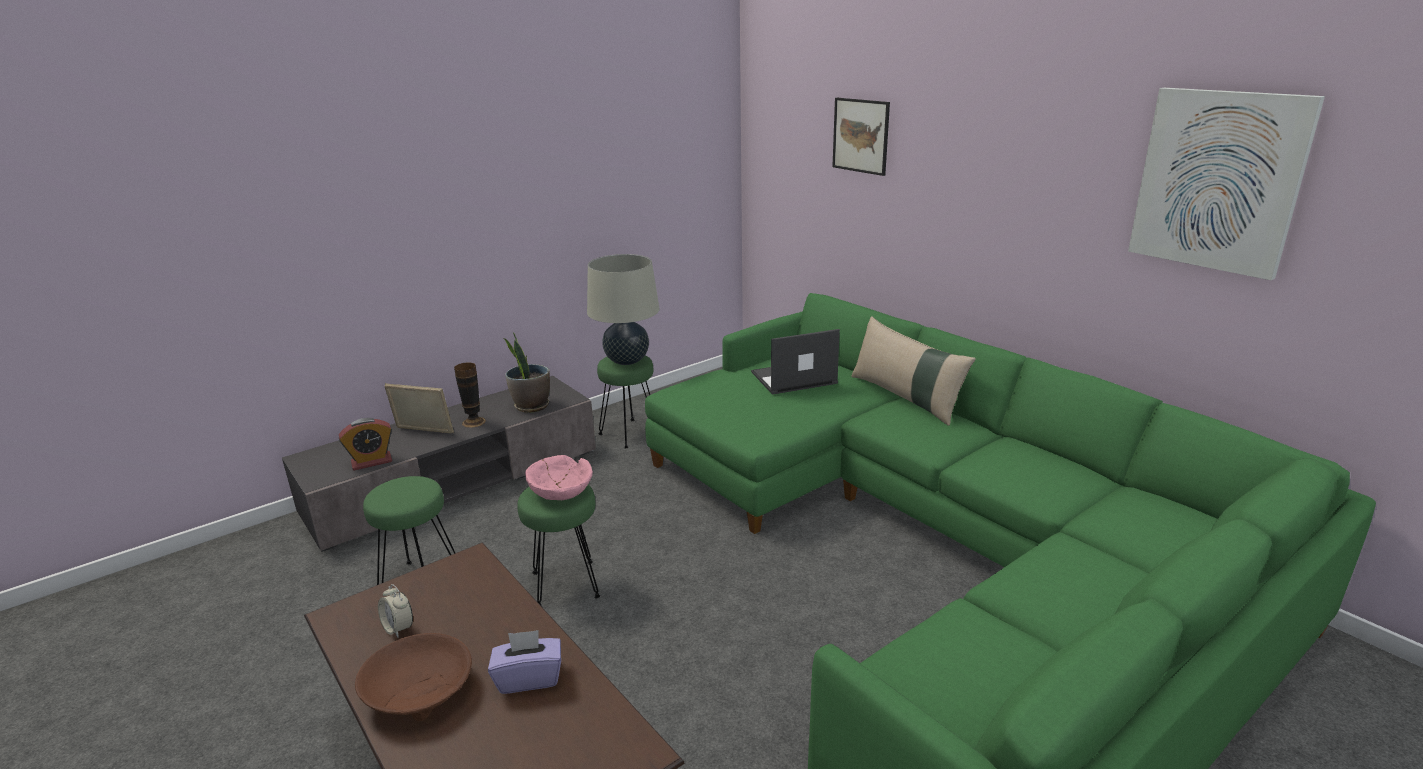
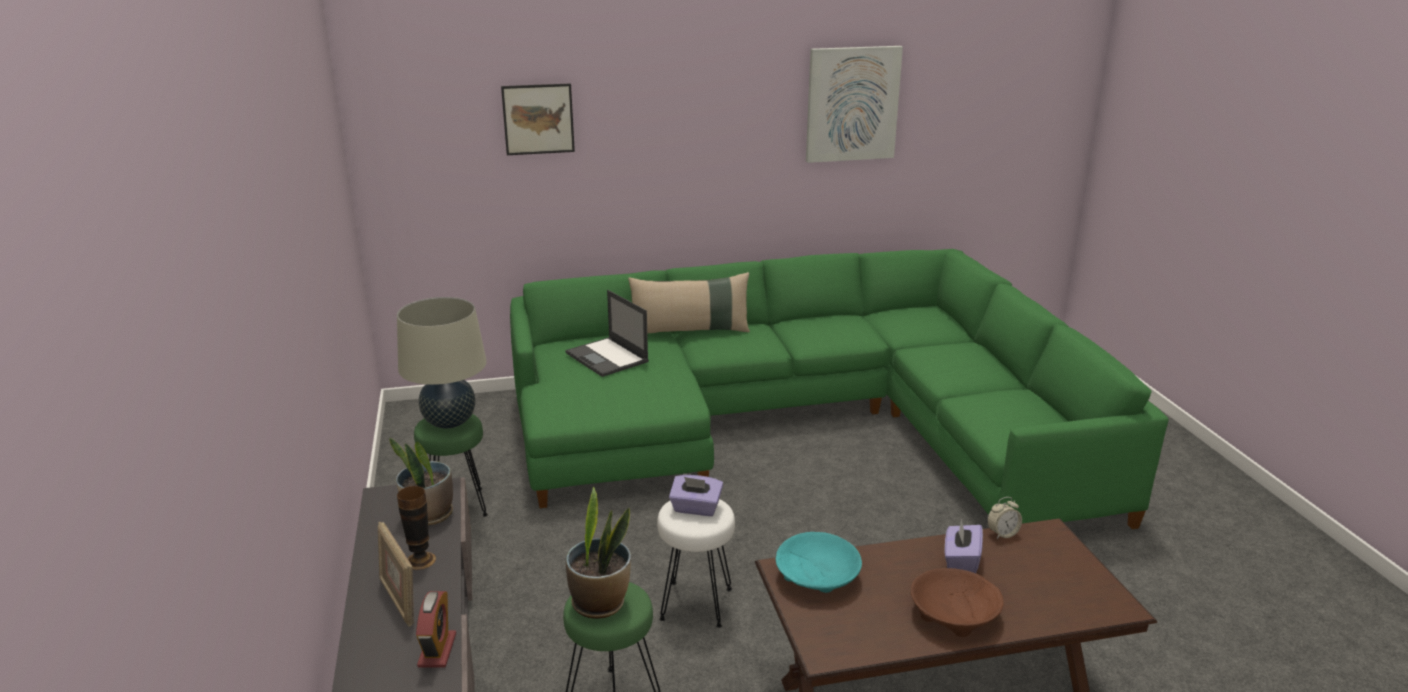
camera: 65 degrees left, 0 degrees up
(398, 628) = (865, 618): alarm clock -> alarm clock (1002, 534)
(399, 489) = (600, 603): none -> potted plant
(423, 431) = (399, 601): picture frame -> picture frame turned 75 degrees counterclockwise
(463, 583) = (818, 576): none -> turquoise bowl
(560, 491) = (696, 508): pink bowl -> purple tissue box
(567, 584) = (696, 603): green stool -> white stool
(793, 378) = (607, 357): laptop -> laptop turned 45 degrees counterclockwise

